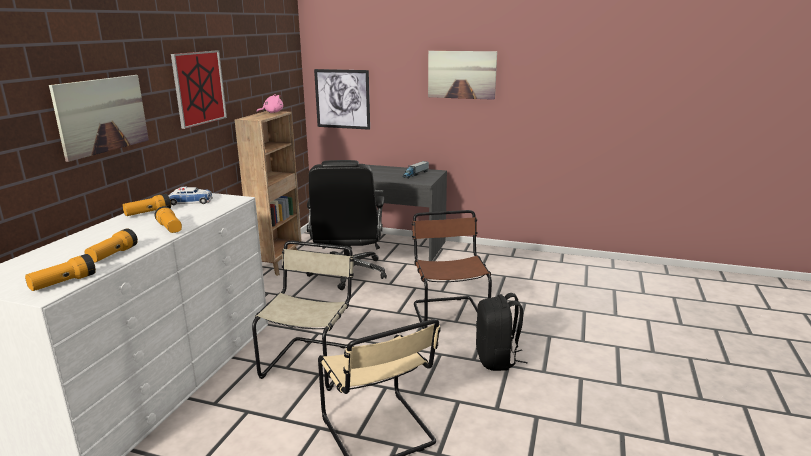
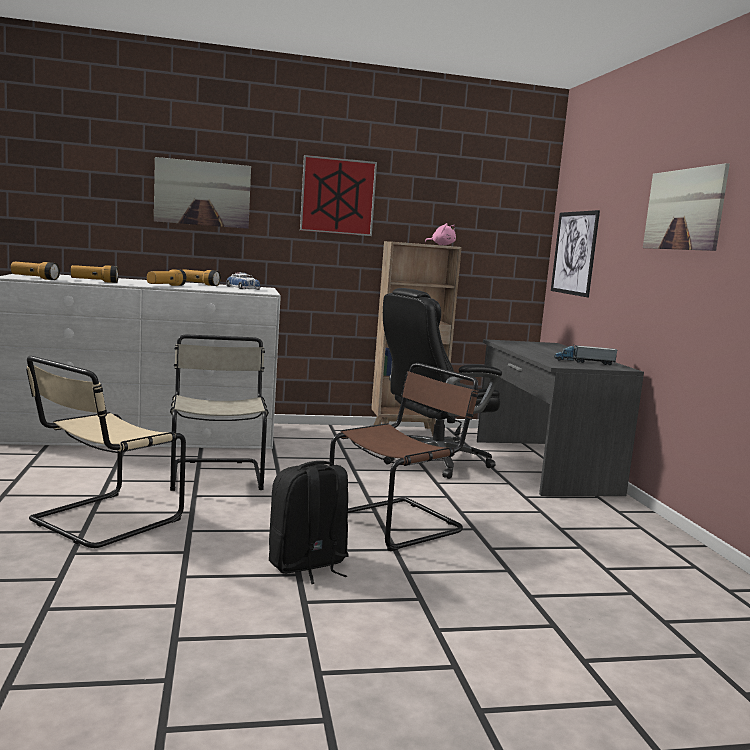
camera: 60 degrees right, 10 degrees down
(311, 362) = (216, 475): beige chair -> beige chair turned 90 degrees counterclockwise

